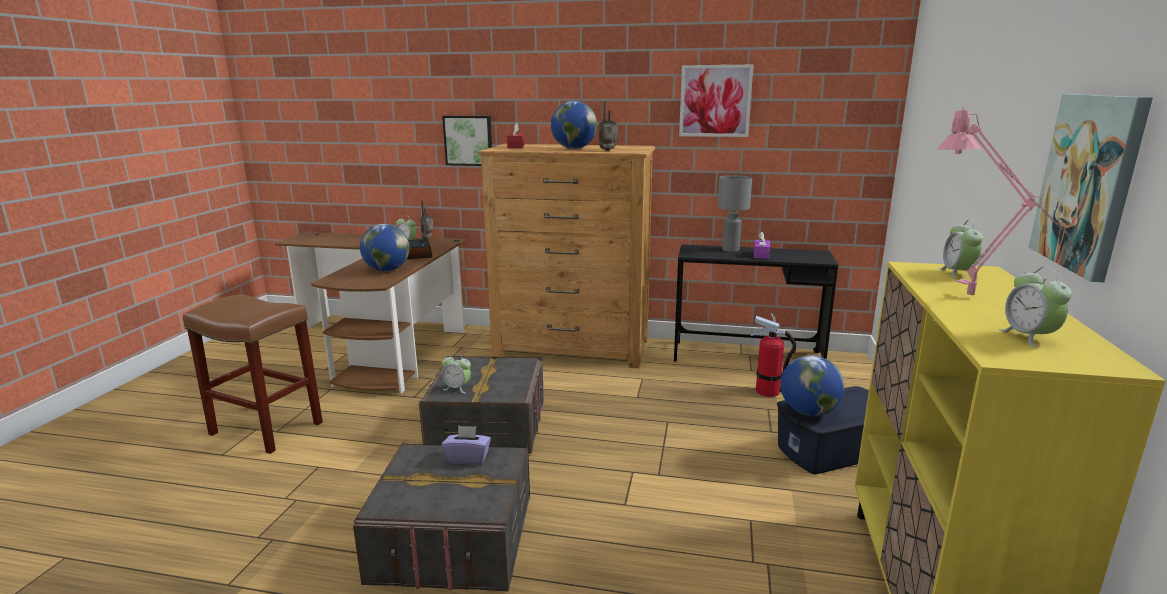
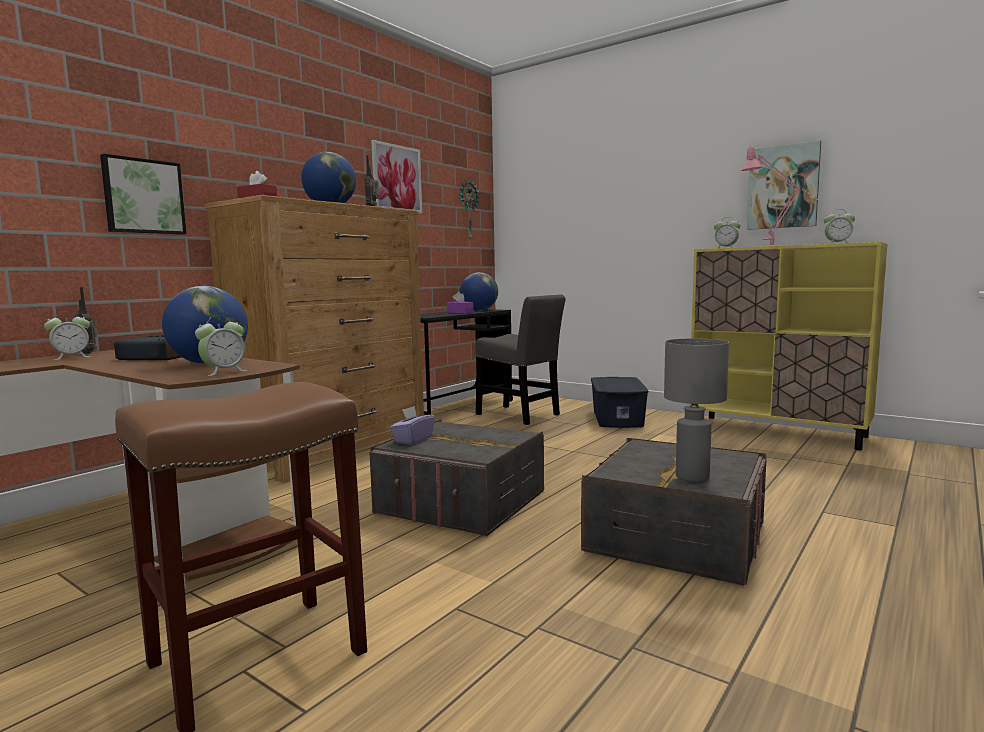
camera: 65 degrees left, 10 degrees down
(457, 388) = (472, 450): alarm clock -> alarm clock (223, 372)
(467, 458) = (640, 456): purple tissue box -> purple tissue box (412, 440)
(731, 250) = (433, 314): grey table lamp -> grey table lamp (693, 477)
(767, 391) = (520, 415): fire extinguisher -> grey chair
(808, 412) = (620, 388): globe -> globe (479, 310)
(839, 127) = (467, 210): none -> wall clock

